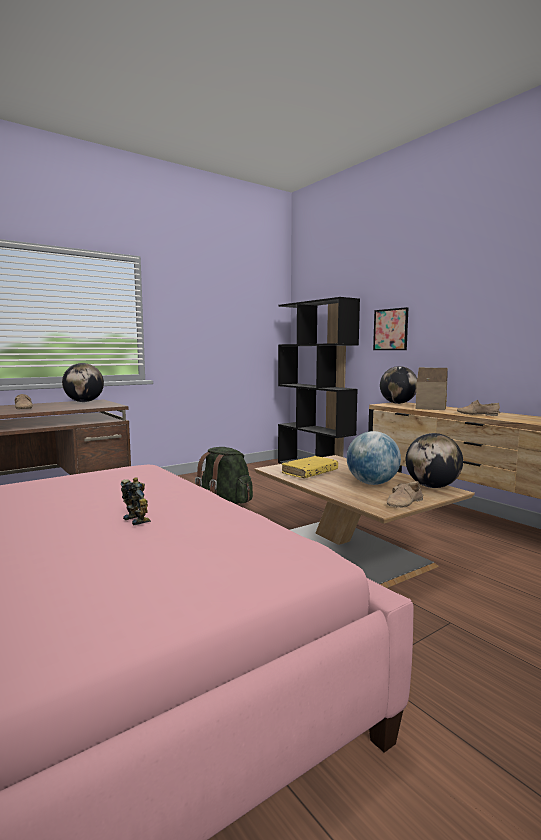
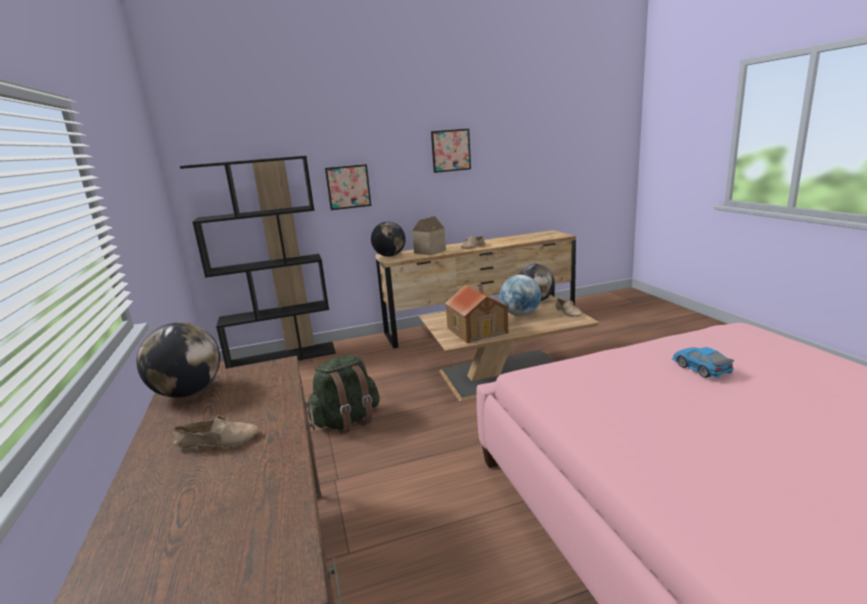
camera: 70 degrees left, 10 degrees up
(138, 519) = (700, 368): toy robot -> toy car
(310, 473) = (477, 330): yellow book -> toy house
(500, 291) = (451, 150): none -> picture

